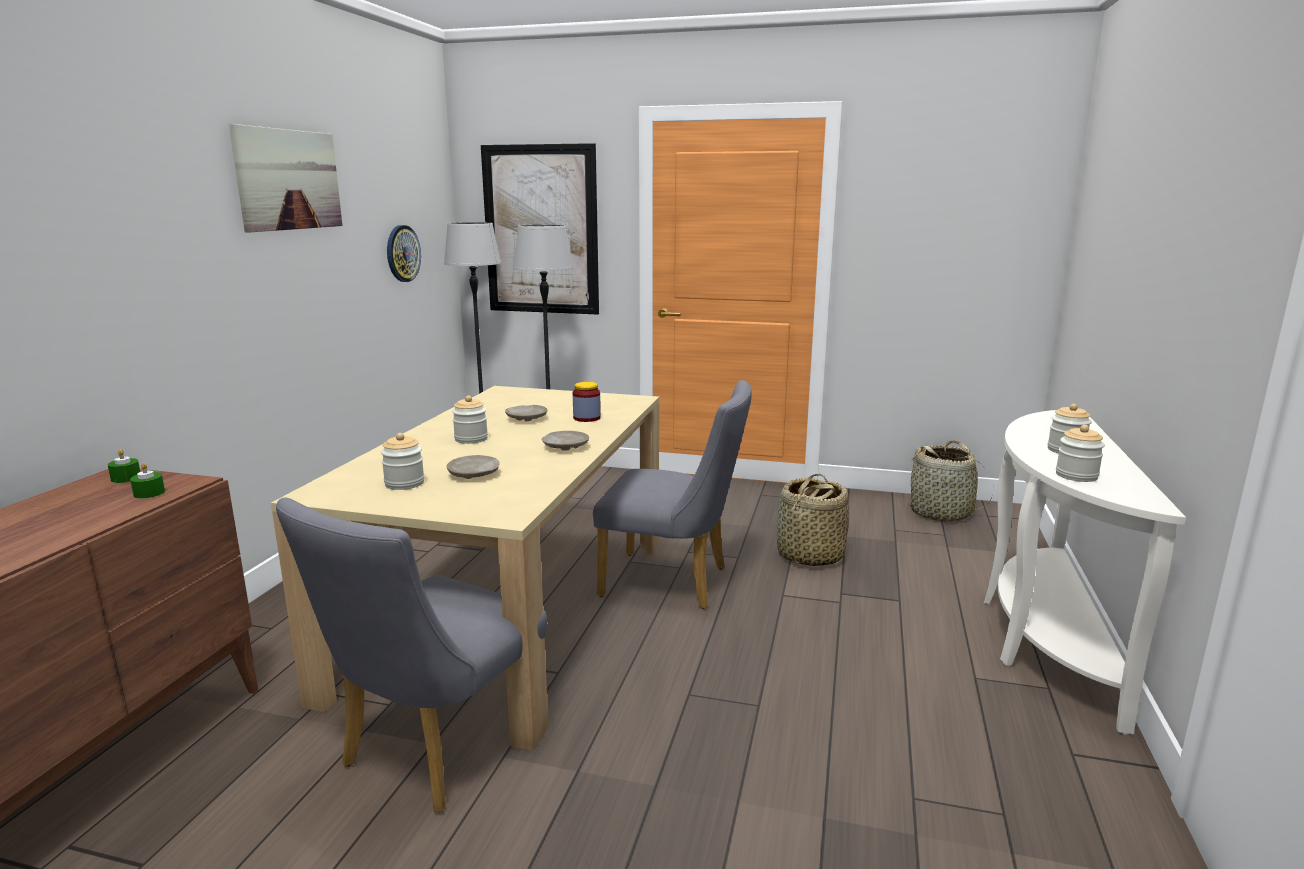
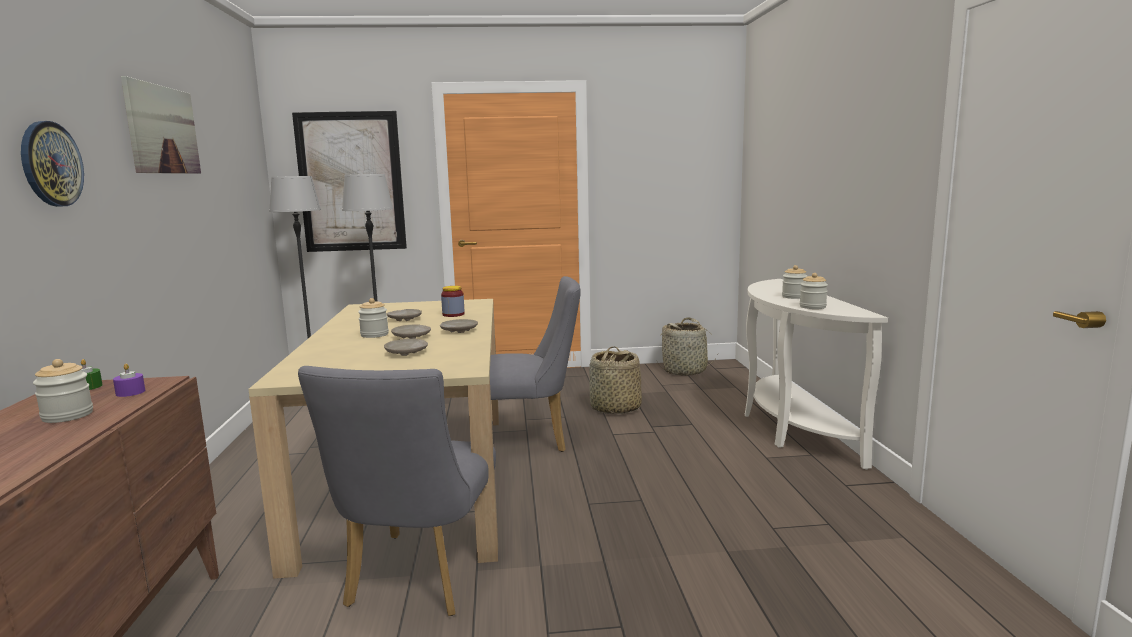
camera: 20 degrees left, 5 degrees down
(149, 493) = (130, 392): green candle -> purple candle
(402, 253) = (239, 201): wall clock -> wall clock (51, 164)
(404, 483) = (354, 364): jar -> jar (67, 416)
(505, 449) = (412, 337): none -> beige plate

